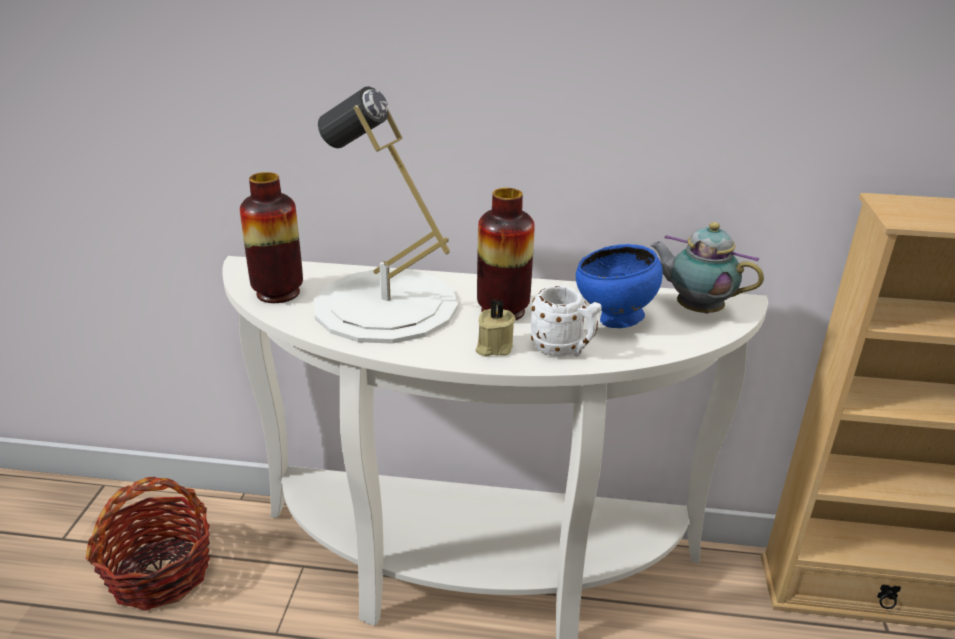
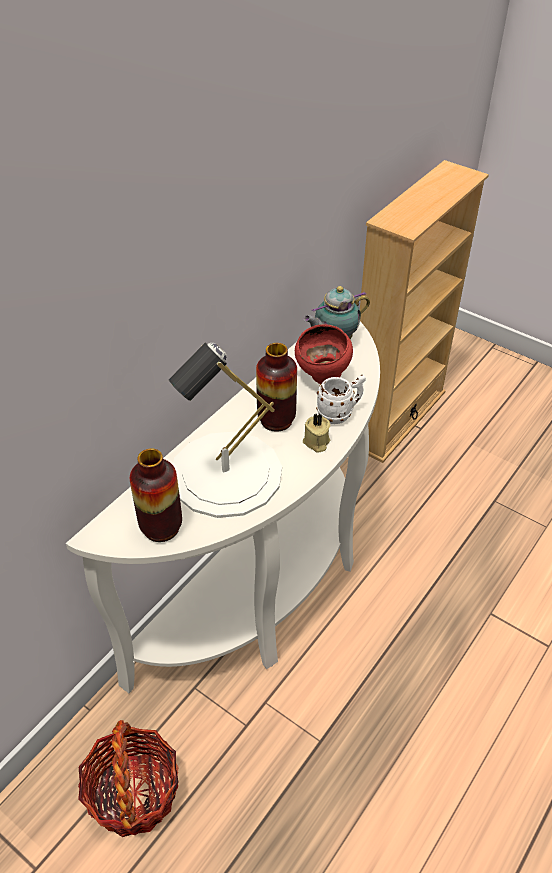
camera: 60 degrees left, 15 degrees up
(614, 321) = (323, 378): blue bowl -> red bowl

